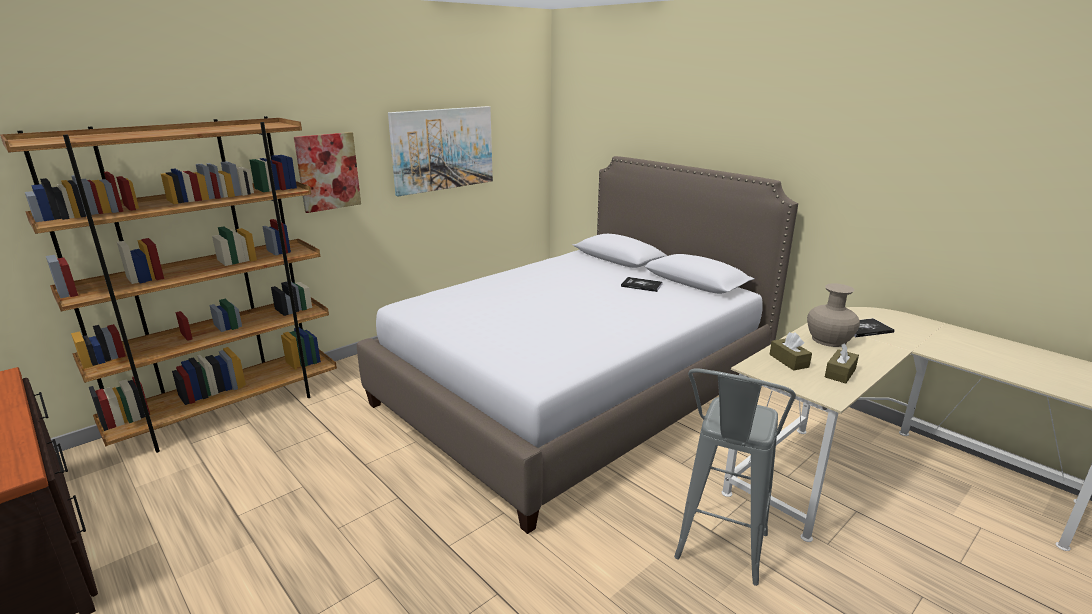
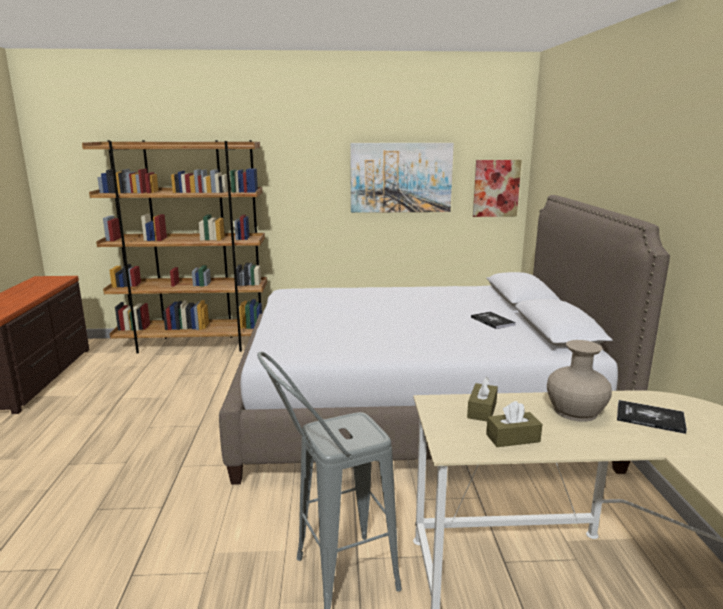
camera: 40 degrees right, 5 degrees down
(328, 172) = (295, 185): picture -> picture (496, 188)

